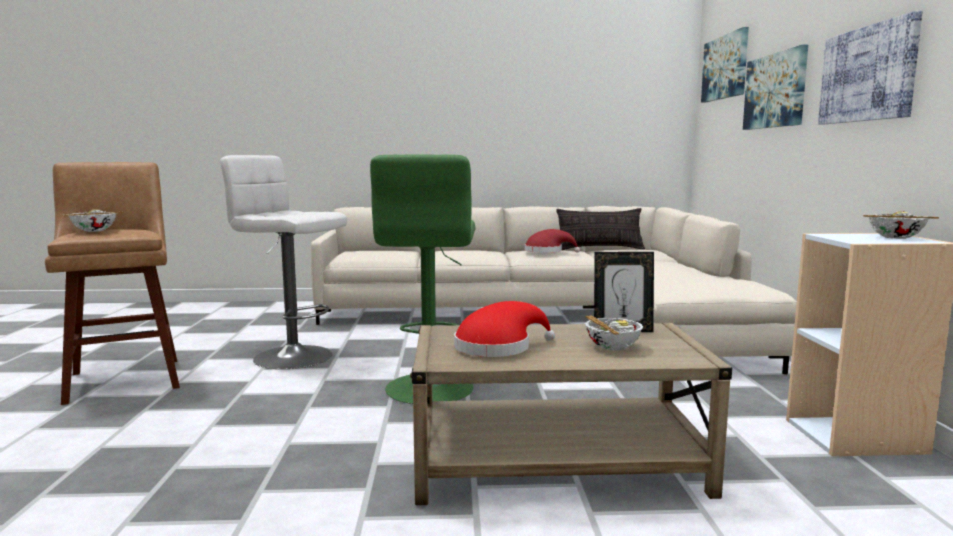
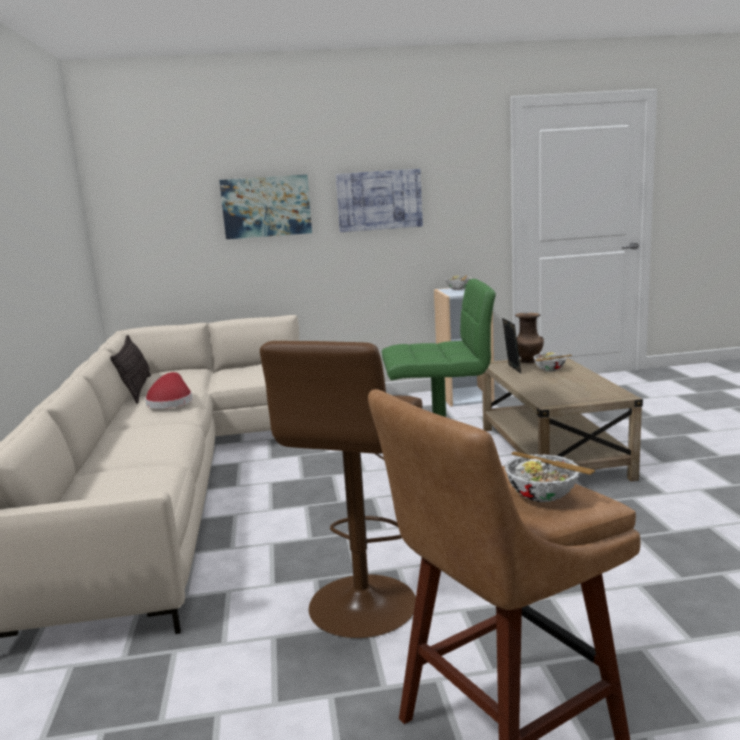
camera: 95 degrees left, 5 degrees up
(293, 357) = (361, 605): white stool -> brown stool
(498, 347) = (576, 388): red hat -> none
(671, 341) = (527, 361): none -> brown vase
(725, 67) = (160, 180): picture -> none

